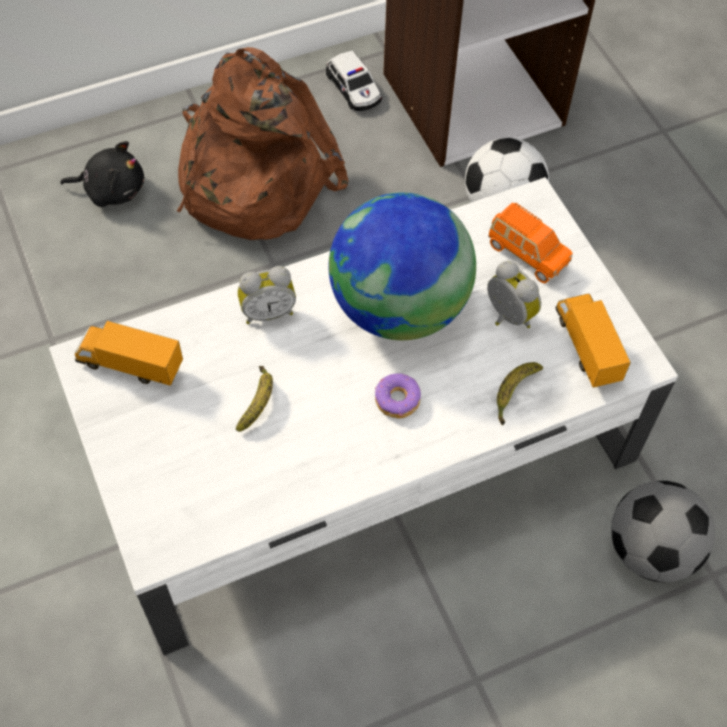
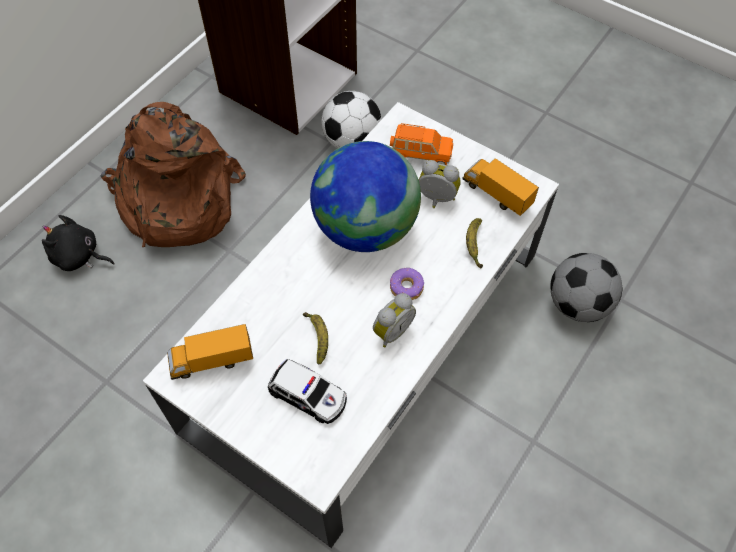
camera: 30 degrees left, 0 degrees up
(111, 189) = (79, 256): black plush toy -> black plush toy turned 135 degrees counterclockwise
(267, 311) = (281, 275): alarm clock -> alarm clock (391, 330)
(354, 88) = (206, 110): toy car -> toy car (308, 395)

